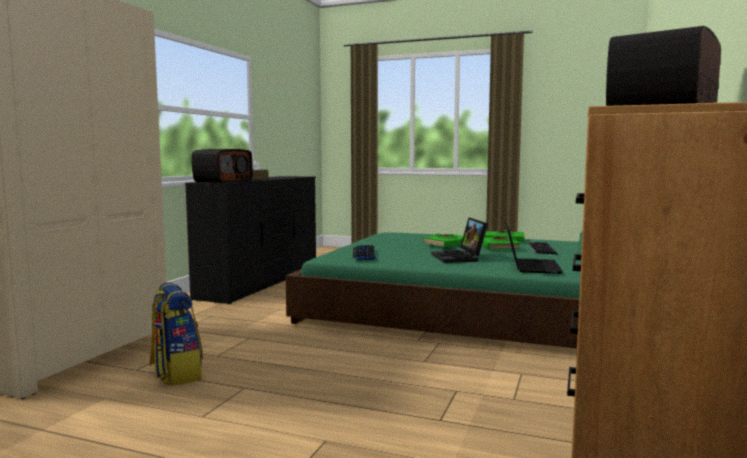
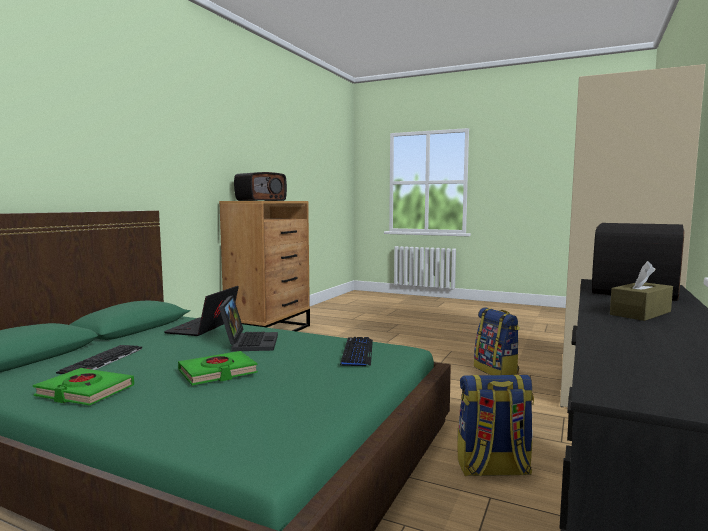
camera: 175 degrees left, 0 degrees up
(276, 304) = (493, 469): none -> backpack
(499, 247) = (154, 364): green book -> none

